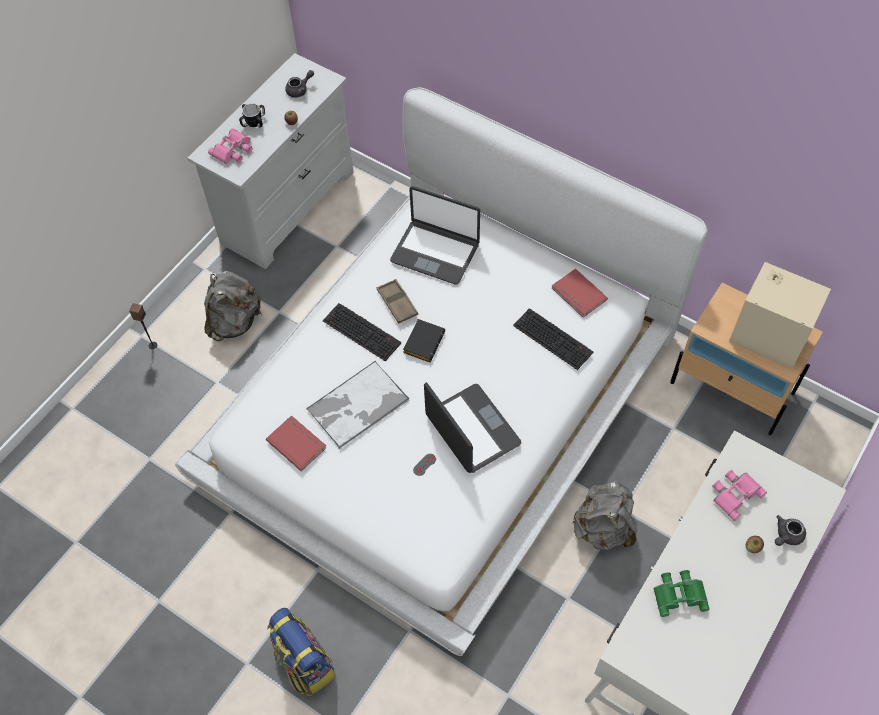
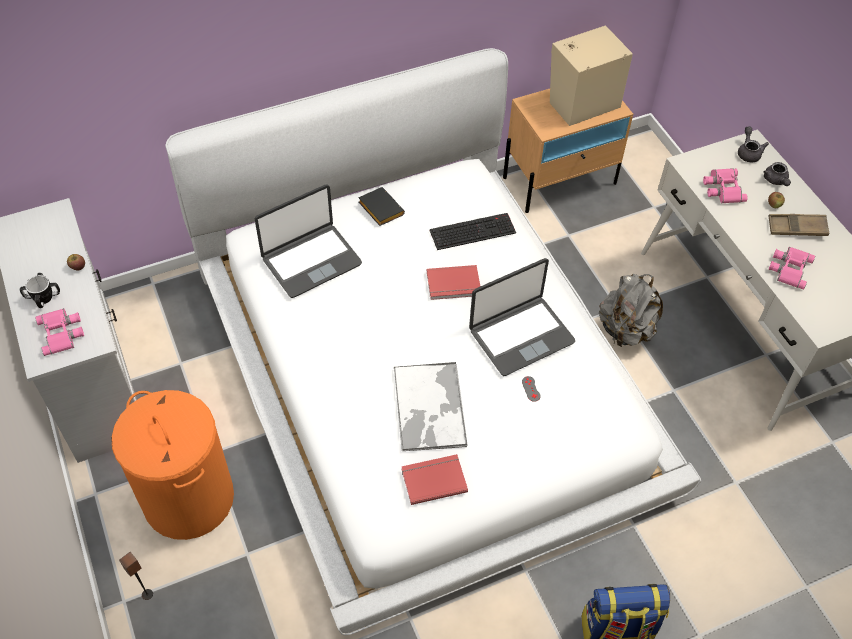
camera: 60 degrees left, 5 degrees down
(235, 321) = (188, 498): grey backpack -> orange laundry basket
(300, 90) = (43, 240): grey teapot -> grey teapot (748, 152)
(363, 331) = (351, 360): keyboard -> none
(397, 303) = (342, 318): brown tray -> brown tray (797, 228)
(423, 341) = (401, 321): black book -> black book (379, 209)
(471, 430) = (520, 335): laptop -> laptop turned 150 degrees clockwise
(578, 295) = (442, 192): red book -> red book (454, 285)
(679, 594) = (789, 268): green binoculars -> pink binoculars

